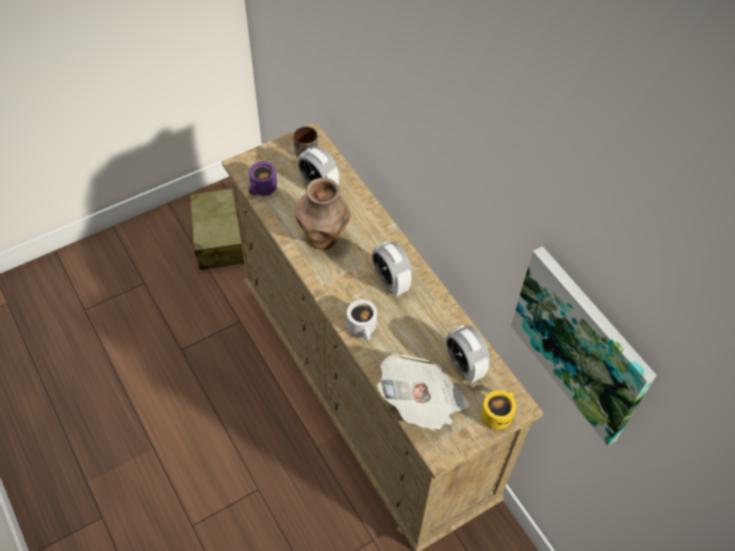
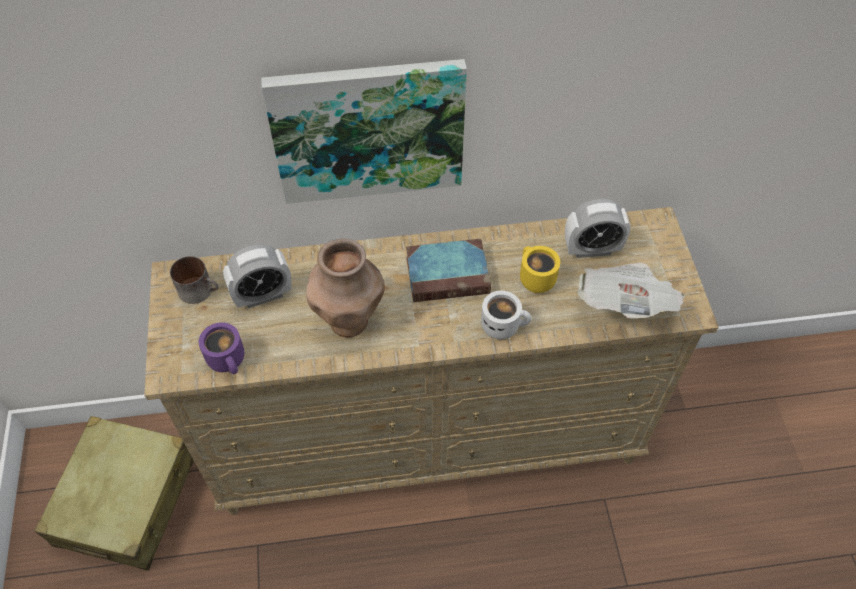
camera: 65 degrees left, 0 degrees up
(390, 281) = (449, 274): alarm clock -> book
(496, 414) = (661, 245): yellow mug -> yellow mug (534, 278)
(581, 344) = (710, 89): picture -> picture (368, 130)

